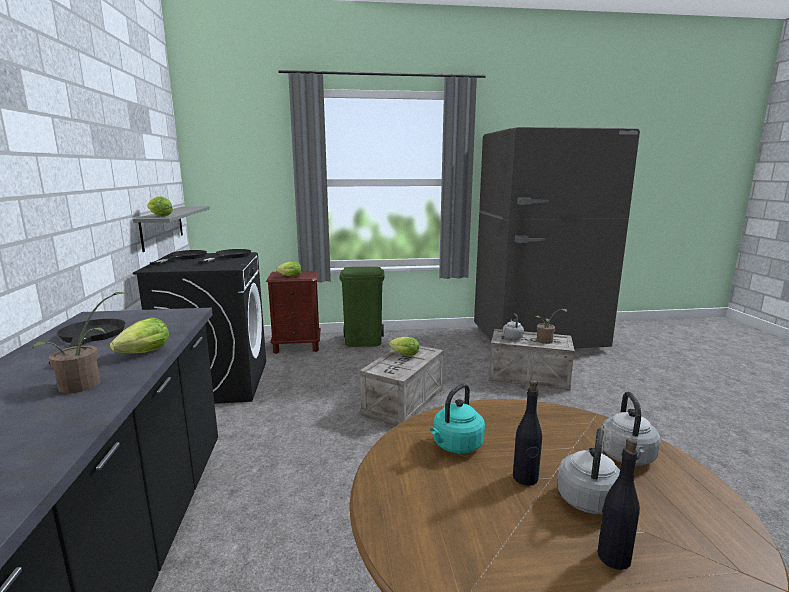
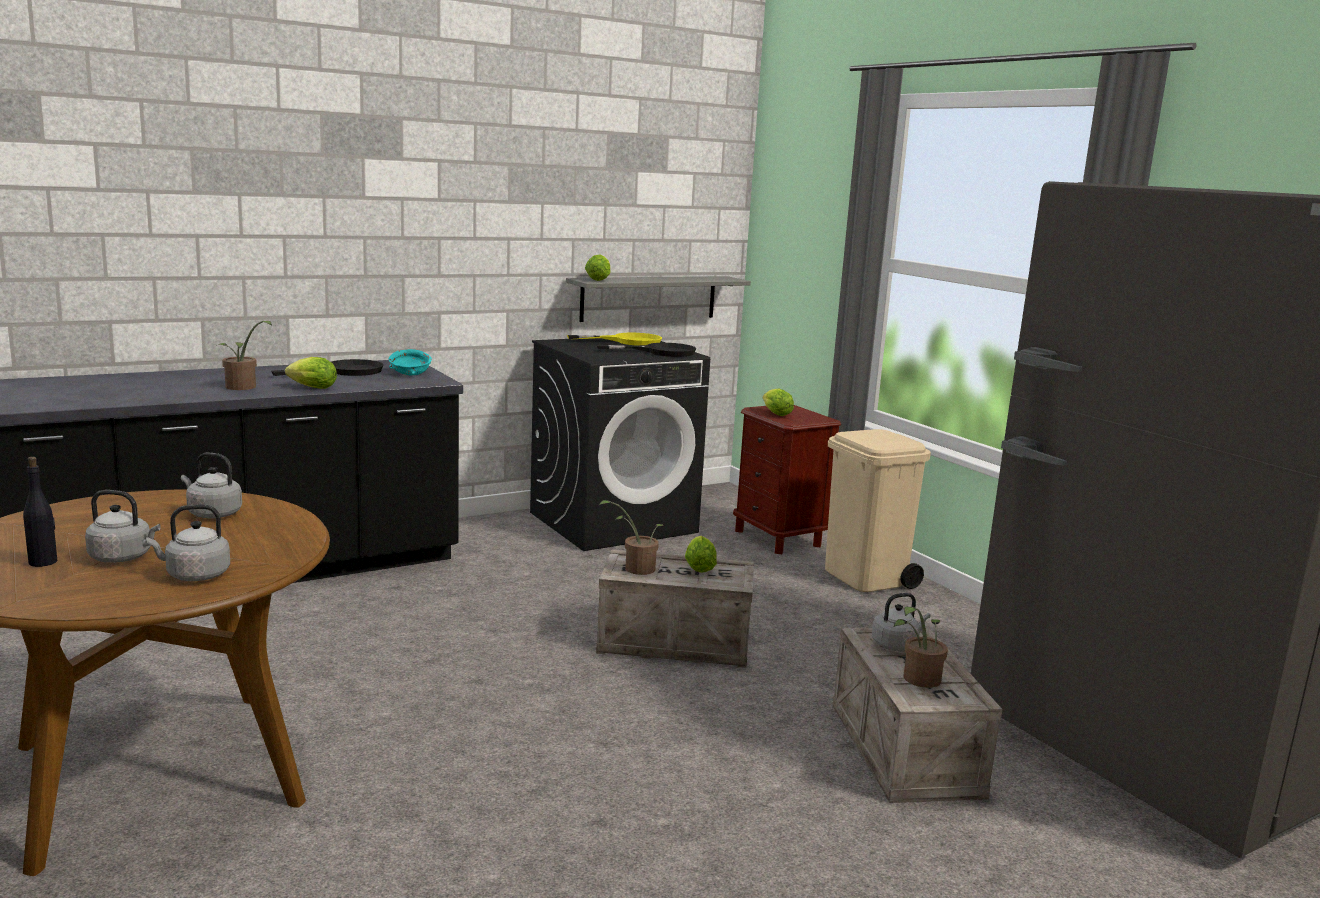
camera: 65 degrees right, 0 degrees up
(145, 317) = (409, 373): none -> turquoise bowl
(184, 257) = (628, 341): black frying pan -> yellow frying pan
(364, 341) = (866, 578): green trash can -> beige trash can
(395, 369) = (635, 569): none -> potted plant
(456, 446) = (212, 514): turquoise kettle -> grey kettle
(525, 478) = (156, 537): black bottle -> none

